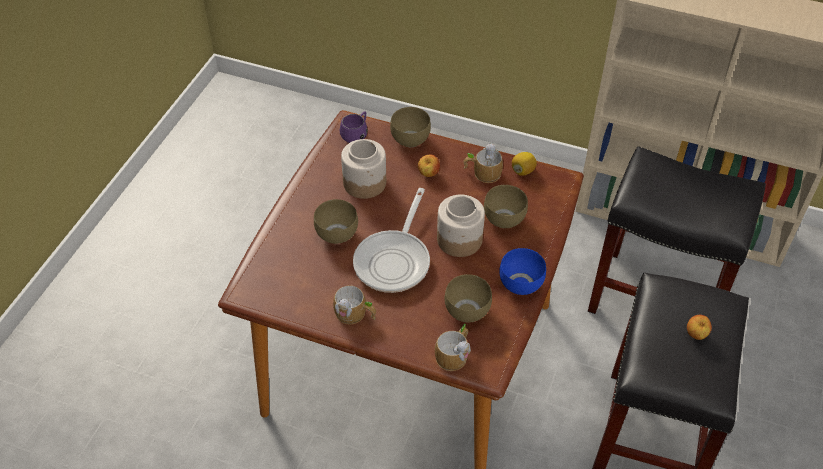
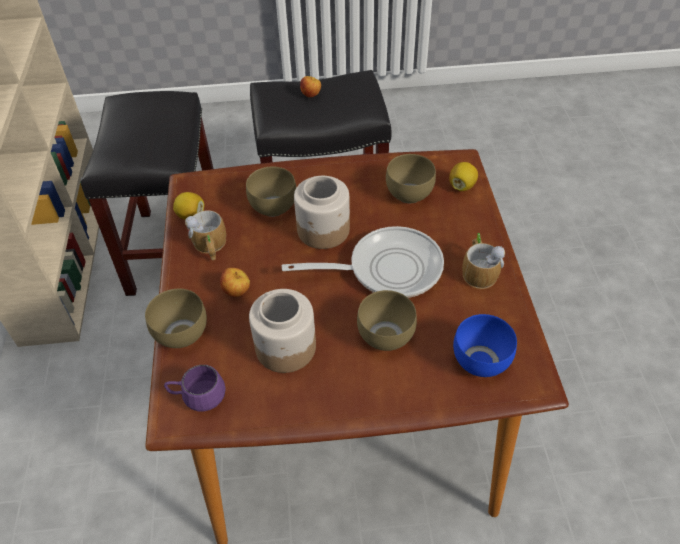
camera: 115 degrees left, 0 degrees up
(455, 354) = (462, 186): mug -> lemon
(521, 285) = (352, 170): blue bowl -> blue bowl (481, 359)

